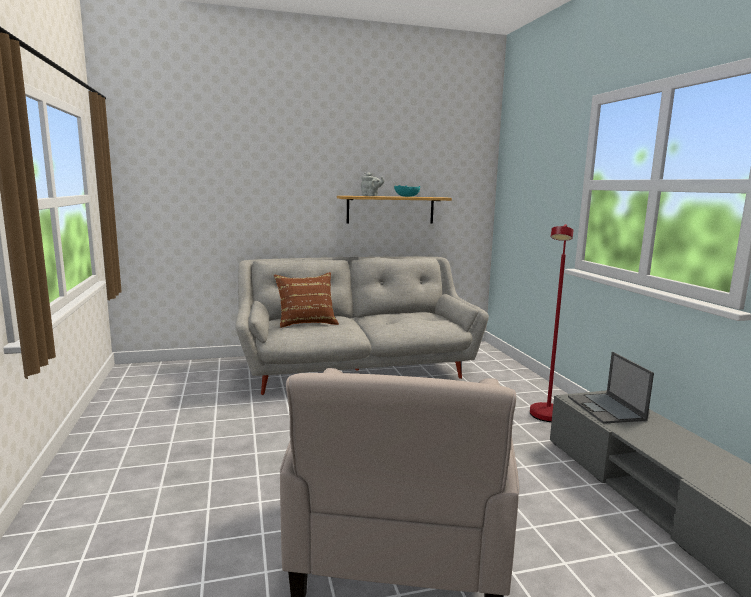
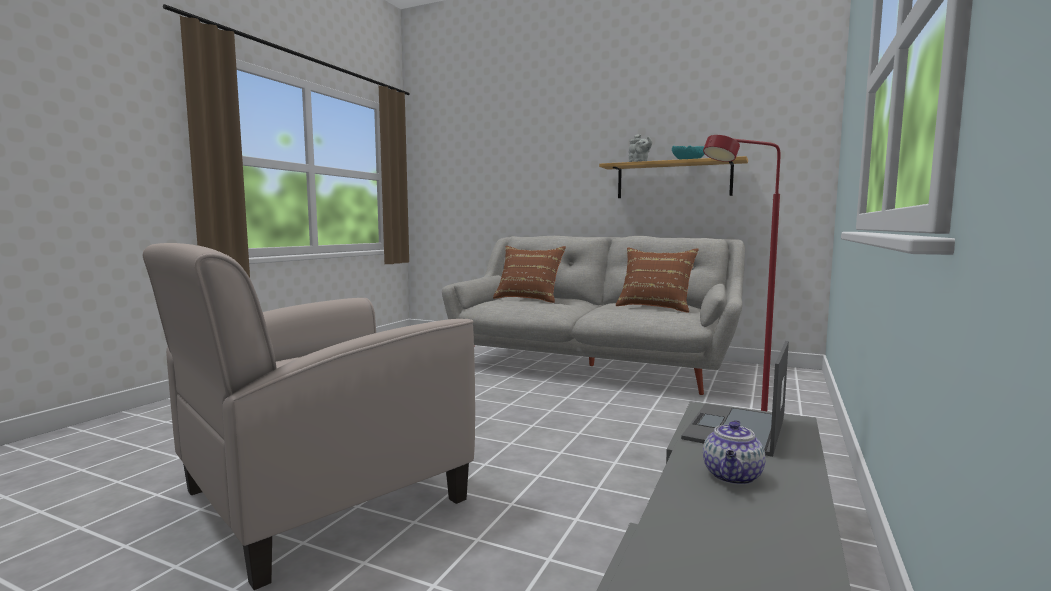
camera: 40 degrees right, 5 degrees down
(416, 318) = (655, 307): none -> brown pillow
(658, 438) = (733, 477): none -> teapot

